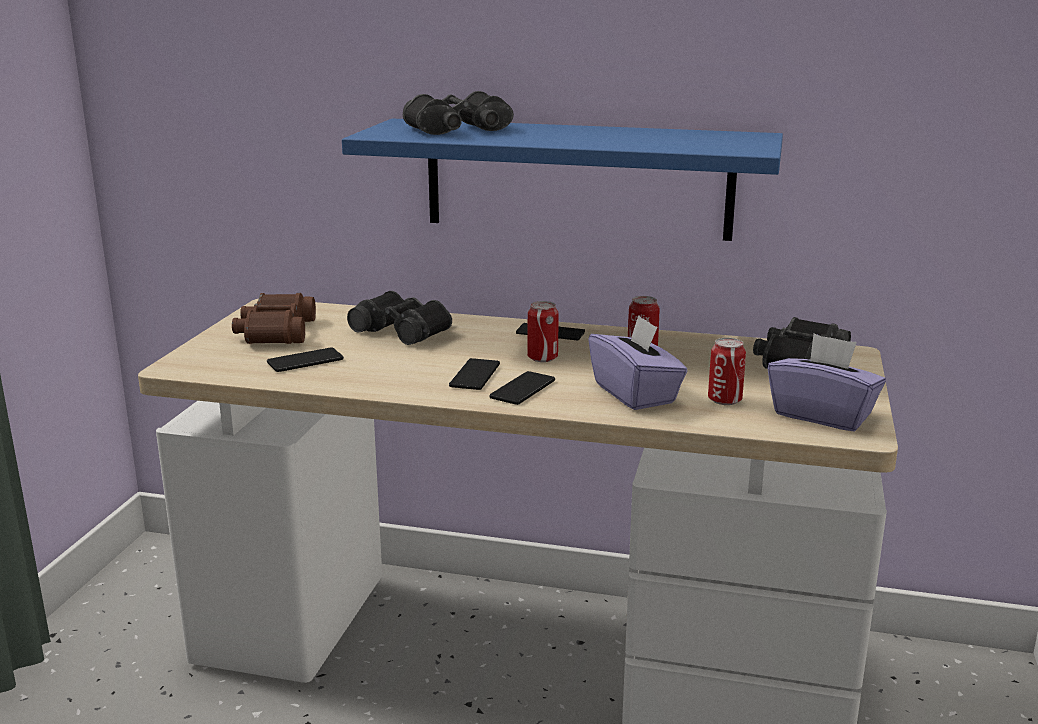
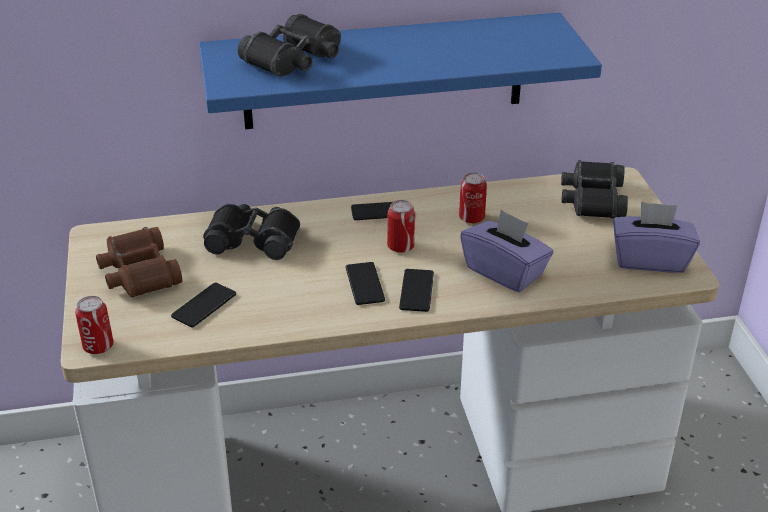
camera: 25 degrees left, 15 degrees up
(724, 400) = (573, 261): can -> can (98, 346)

